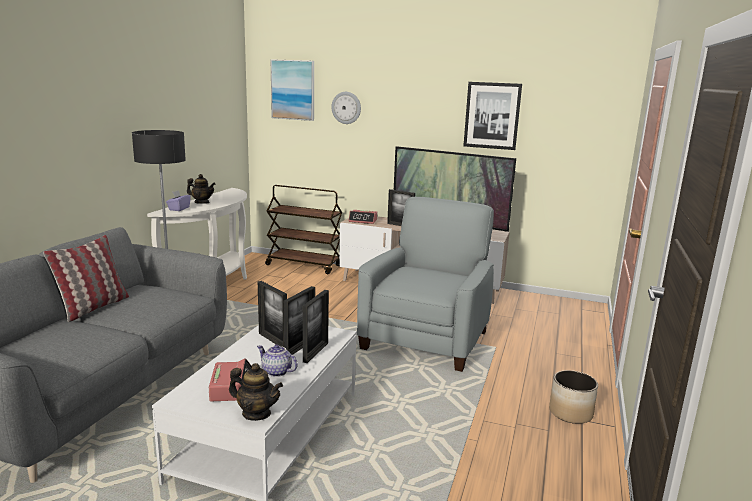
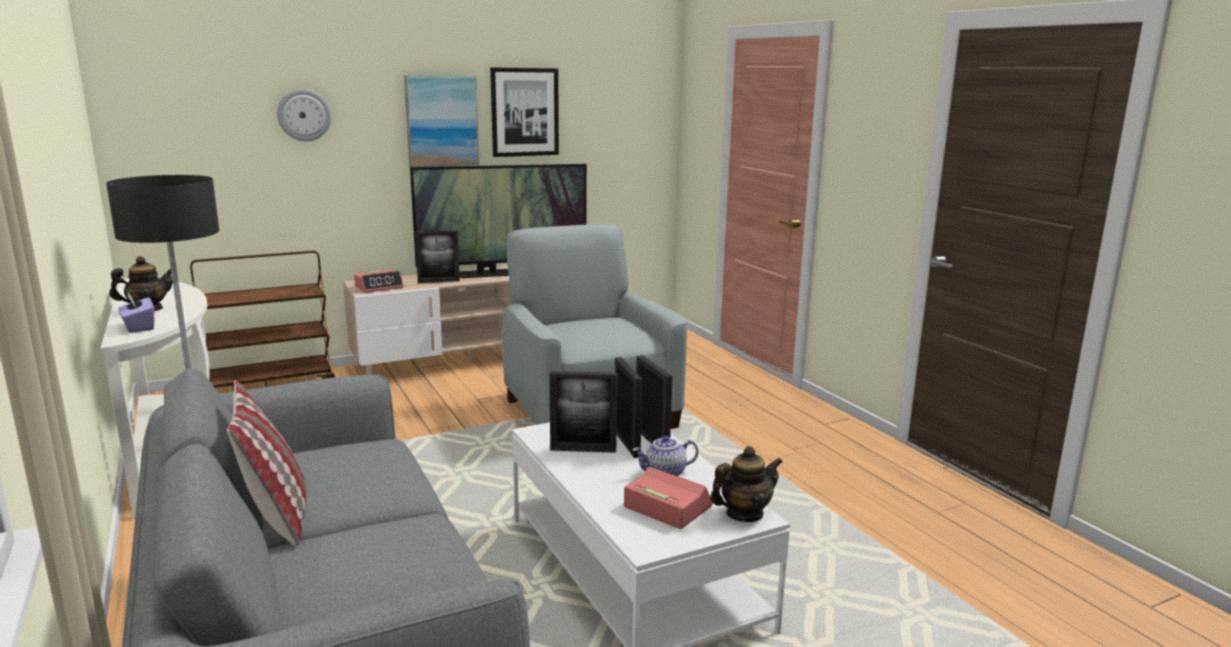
camera: 45 degrees left, 0 degrees up
(293, 90) = (195, 90): picture -> picture (442, 121)
(571, 413) = (810, 422): planter -> none

